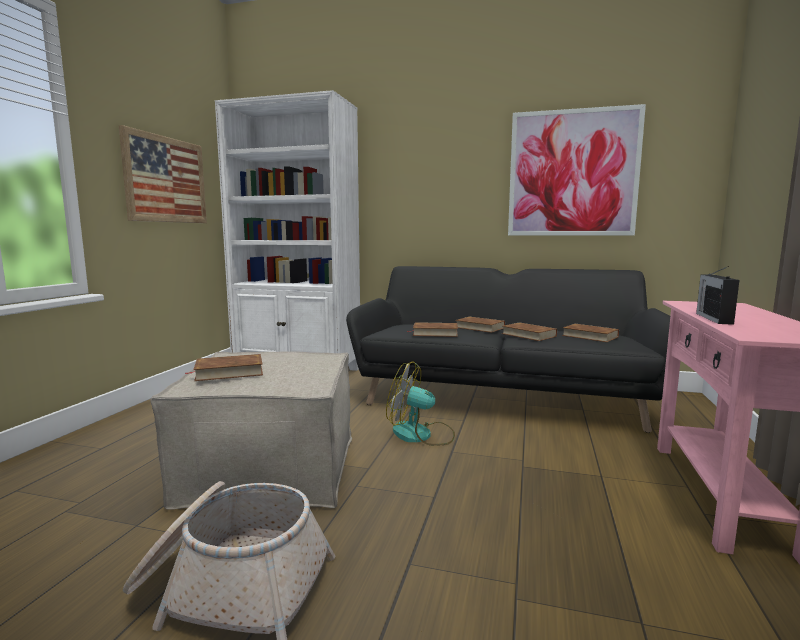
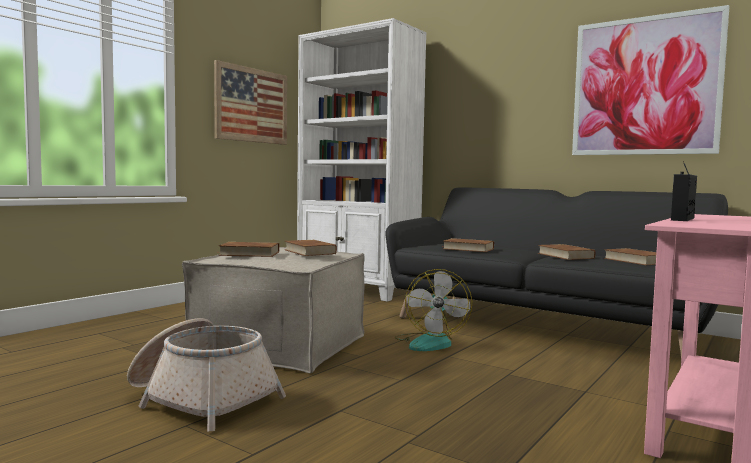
camera: 20 degrees right, 5 degrees down
(421, 435) = (430, 342): fan -> fan turned 120 degrees counterclockwise
(479, 327) = (522, 249): brown book -> brown book (310, 252)

